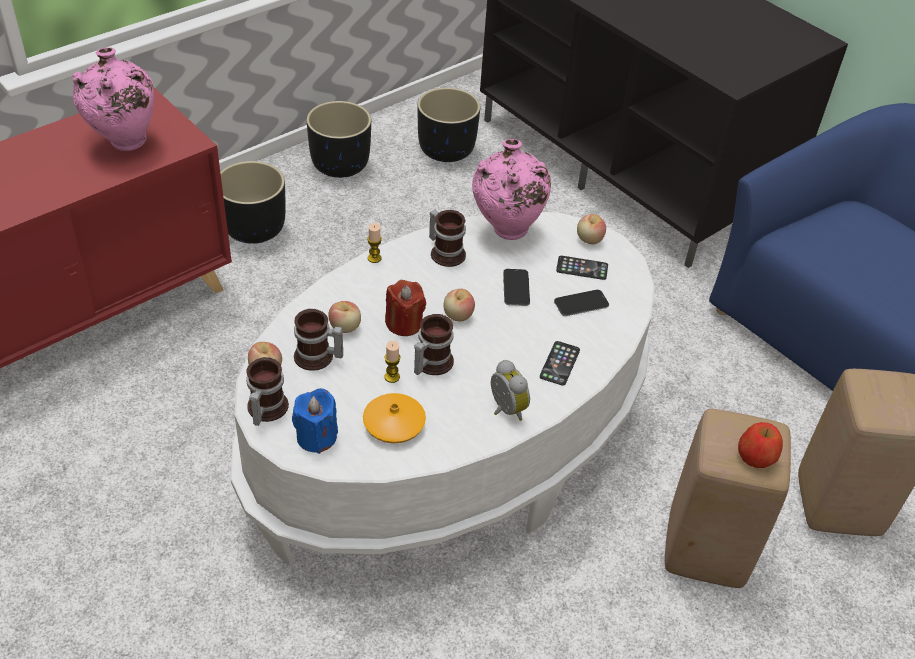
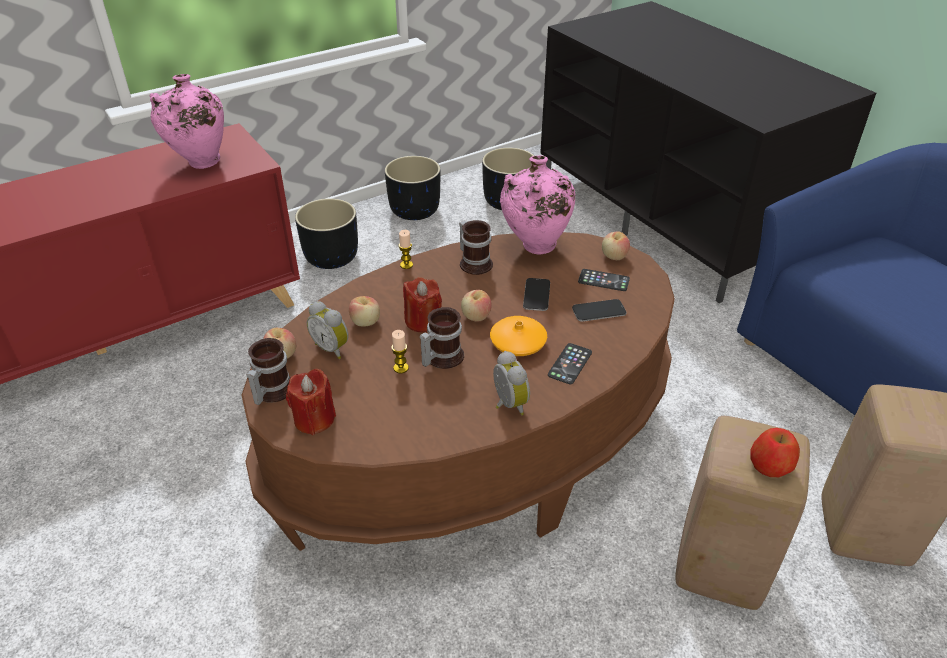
camera: 10 degrees right, 5 degrees down
(316, 437) = (314, 419): blue candle -> red candle
(317, 358) = (332, 348): mug -> alarm clock
(394, 424) = (393, 412): orange vase -> orange vase (518, 342)
(448, 442) = (473, 445): white coffee table -> brown coffee table

